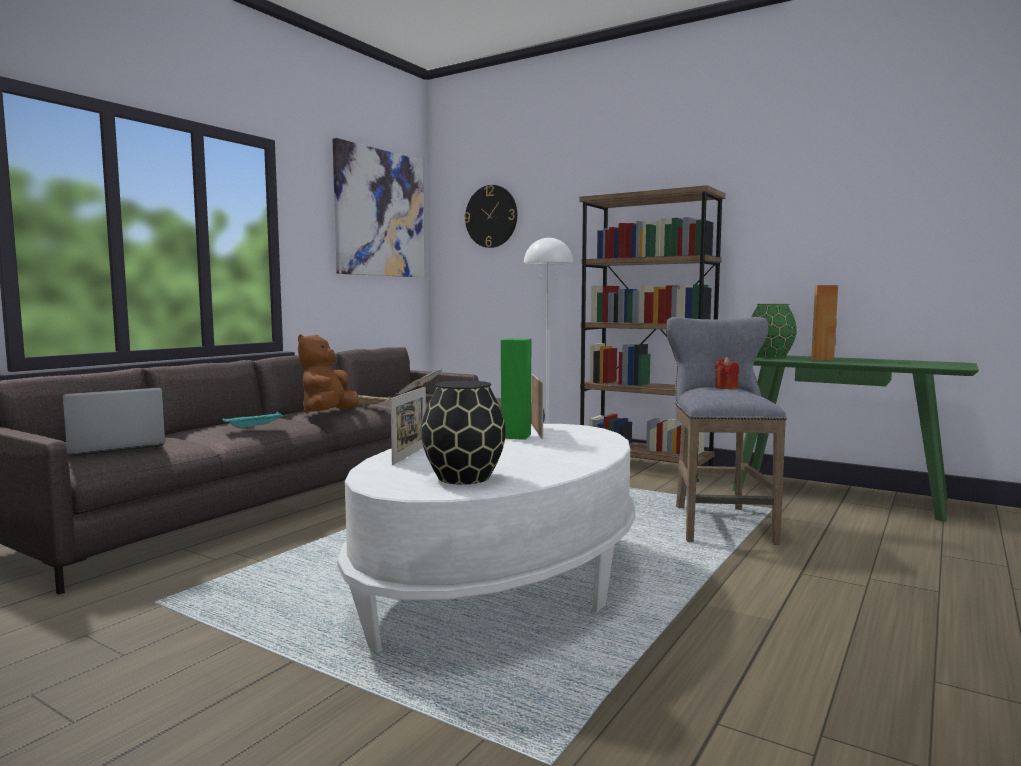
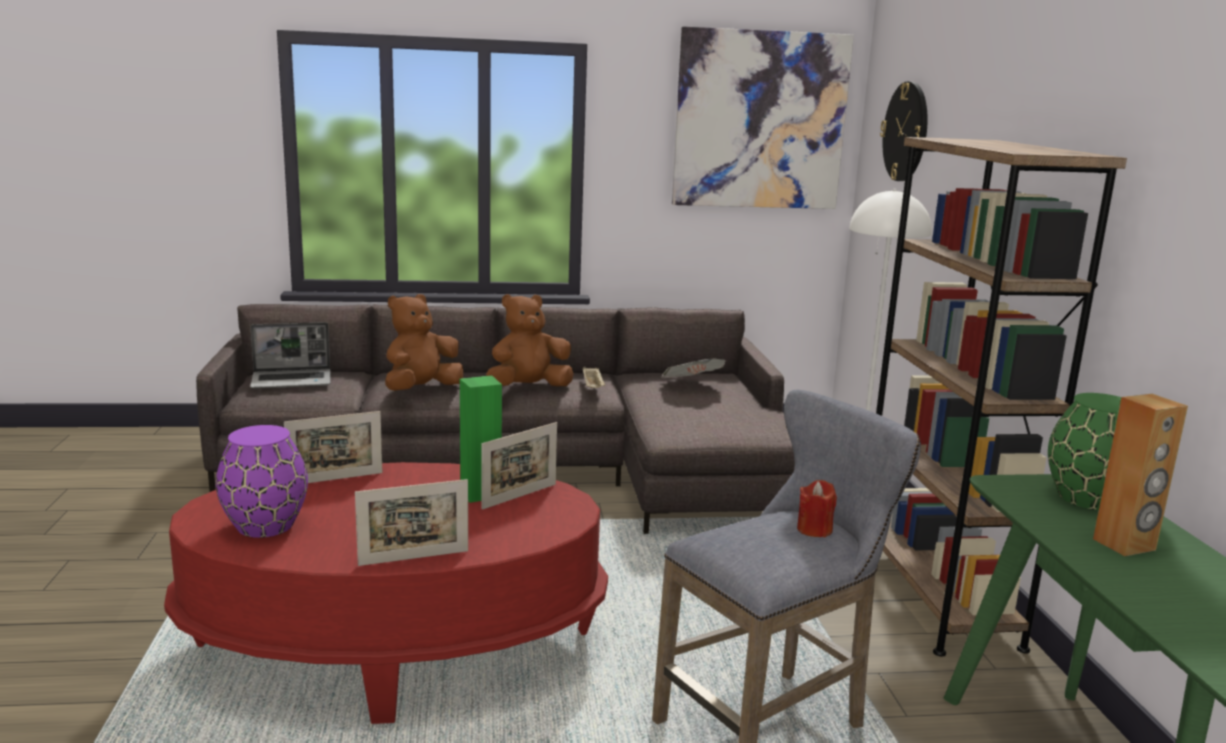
camera: 50 degrees right, 10 degrees up
(113, 447) = (293, 380): laptop -> laptop turned 150 degrees clockwise
(256, 428) = (421, 389): turquoise tray -> brown plush toy
(462, 478) = (264, 525): black vase -> purple vase
(502, 584) = (395, 647): white coffee table -> red coffee table
(594, 458) = (414, 558): none -> picture frame

